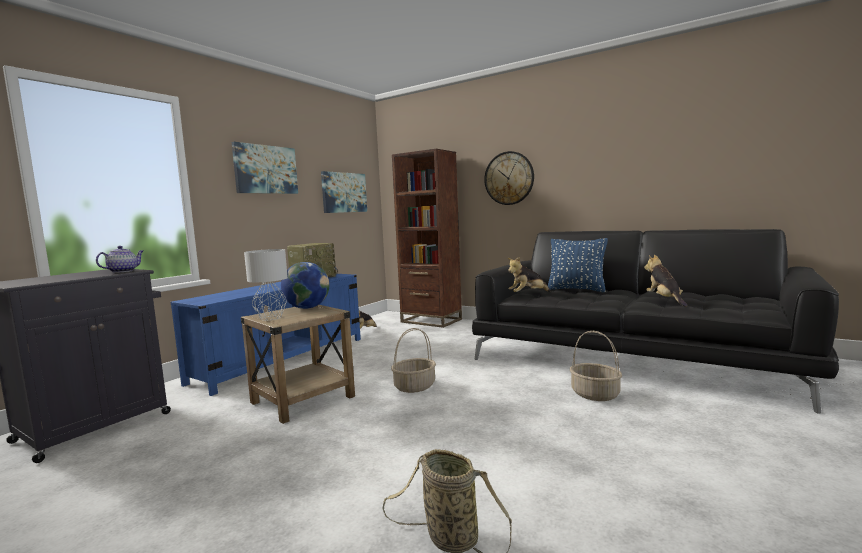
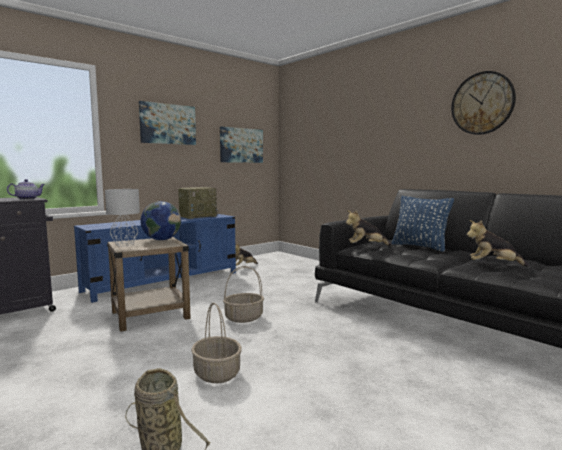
camera: 15 degrees right, 0 degrees up
(431, 321) = (307, 263): brown bookcase -> none
(509, 178) = (382, 136): wall clock -> wall clock (482, 103)
(594, 394) = (397, 349): basket -> basket (216, 373)
(665, 300) = (493, 265): plush toy -> plush toy turned 90 degrees counterclockwise

